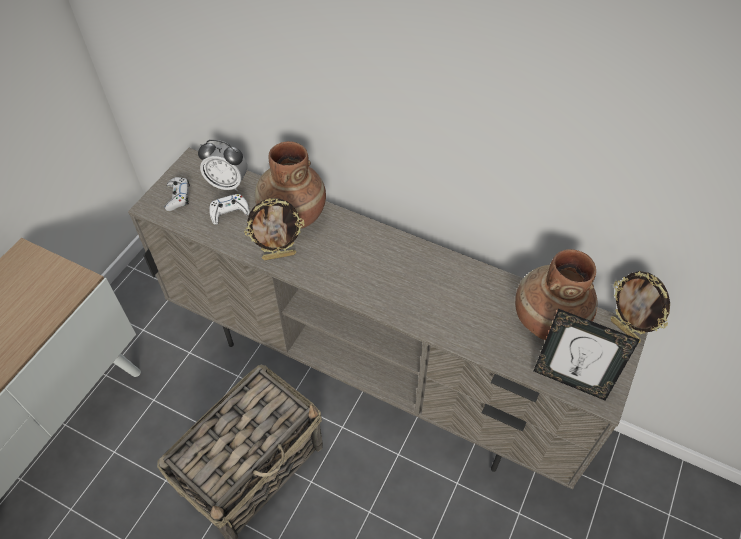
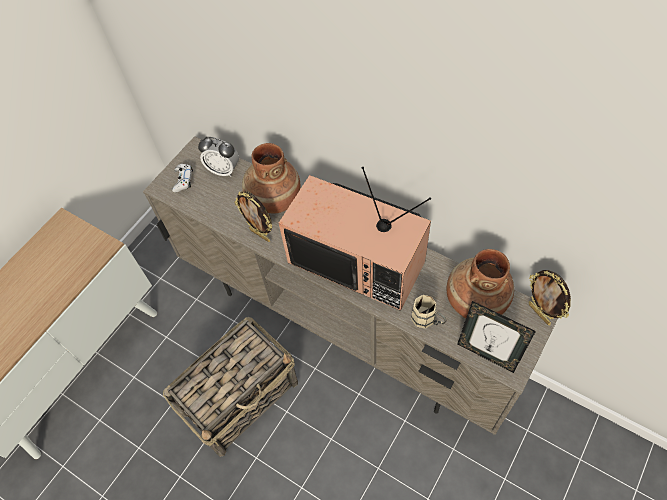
camera: 10 degrees right, 5 degrees up
(229, 212) = (223, 195): white game controller -> none
(279, 255) = (260, 234): picture frame -> picture frame turned 45 degrees clockwise
(403, 280) = (359, 261): none -> television
(494, 345) = (428, 320): none -> beige mug

